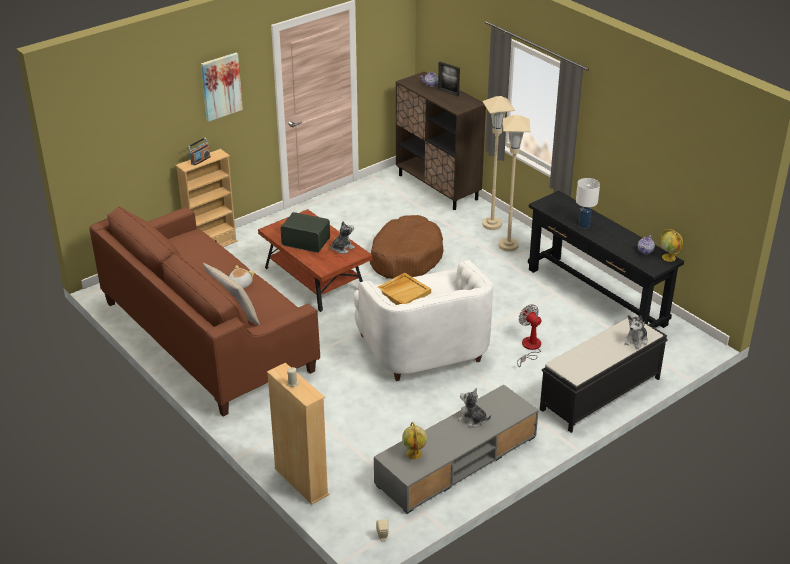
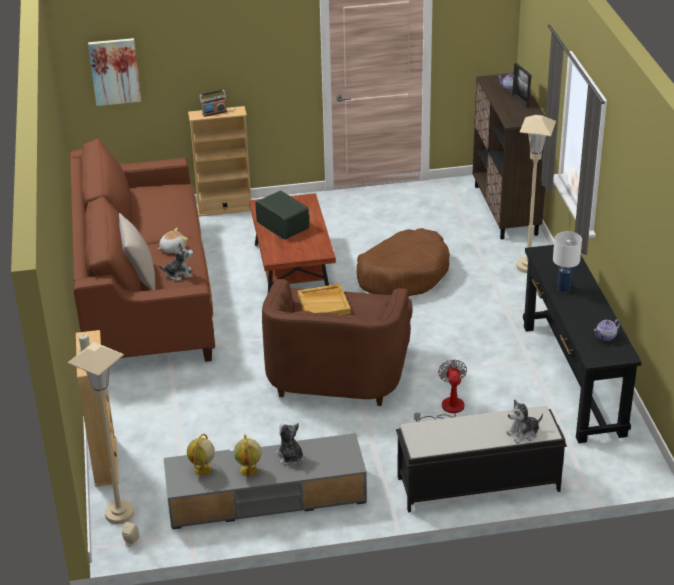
camera: 30 degrees right, 0 degrees up
(221, 86) = (251, 39): picture -> picture (115, 71)
(342, 248) = (311, 242): plush toy -> plush toy (179, 274)
(424, 347) = (338, 372): white armchair -> brown armchair
(508, 246) = (525, 294): beige floor lamp -> beige floor lamp (119, 513)
(669, 257) = (626, 352): globe -> globe (249, 470)

